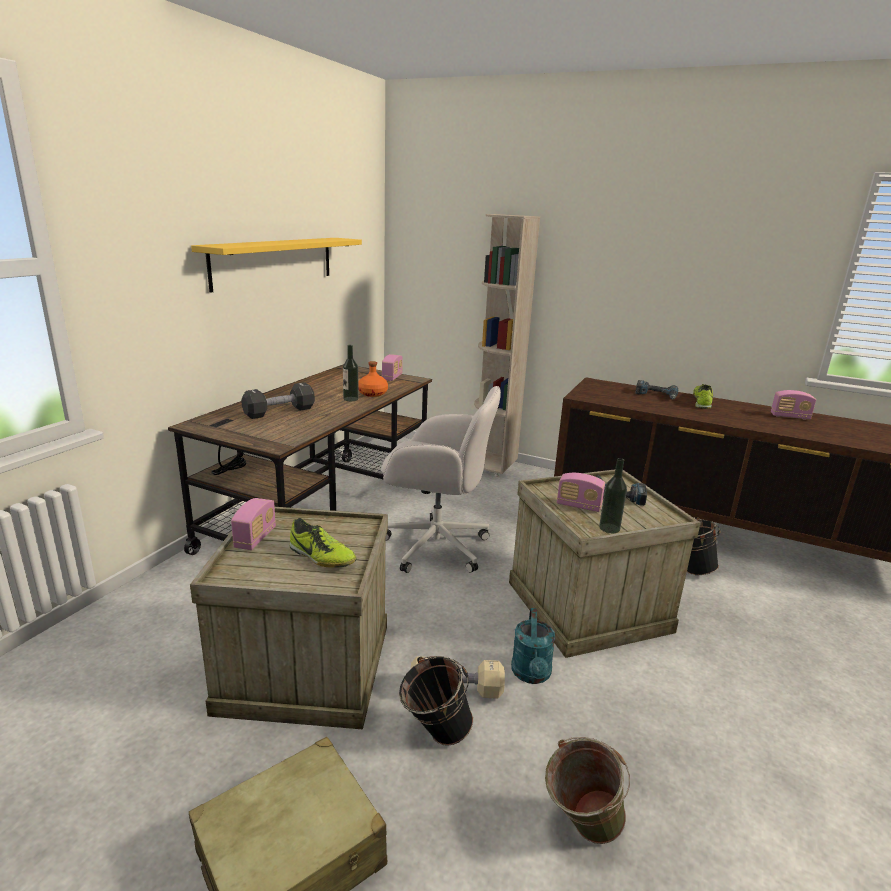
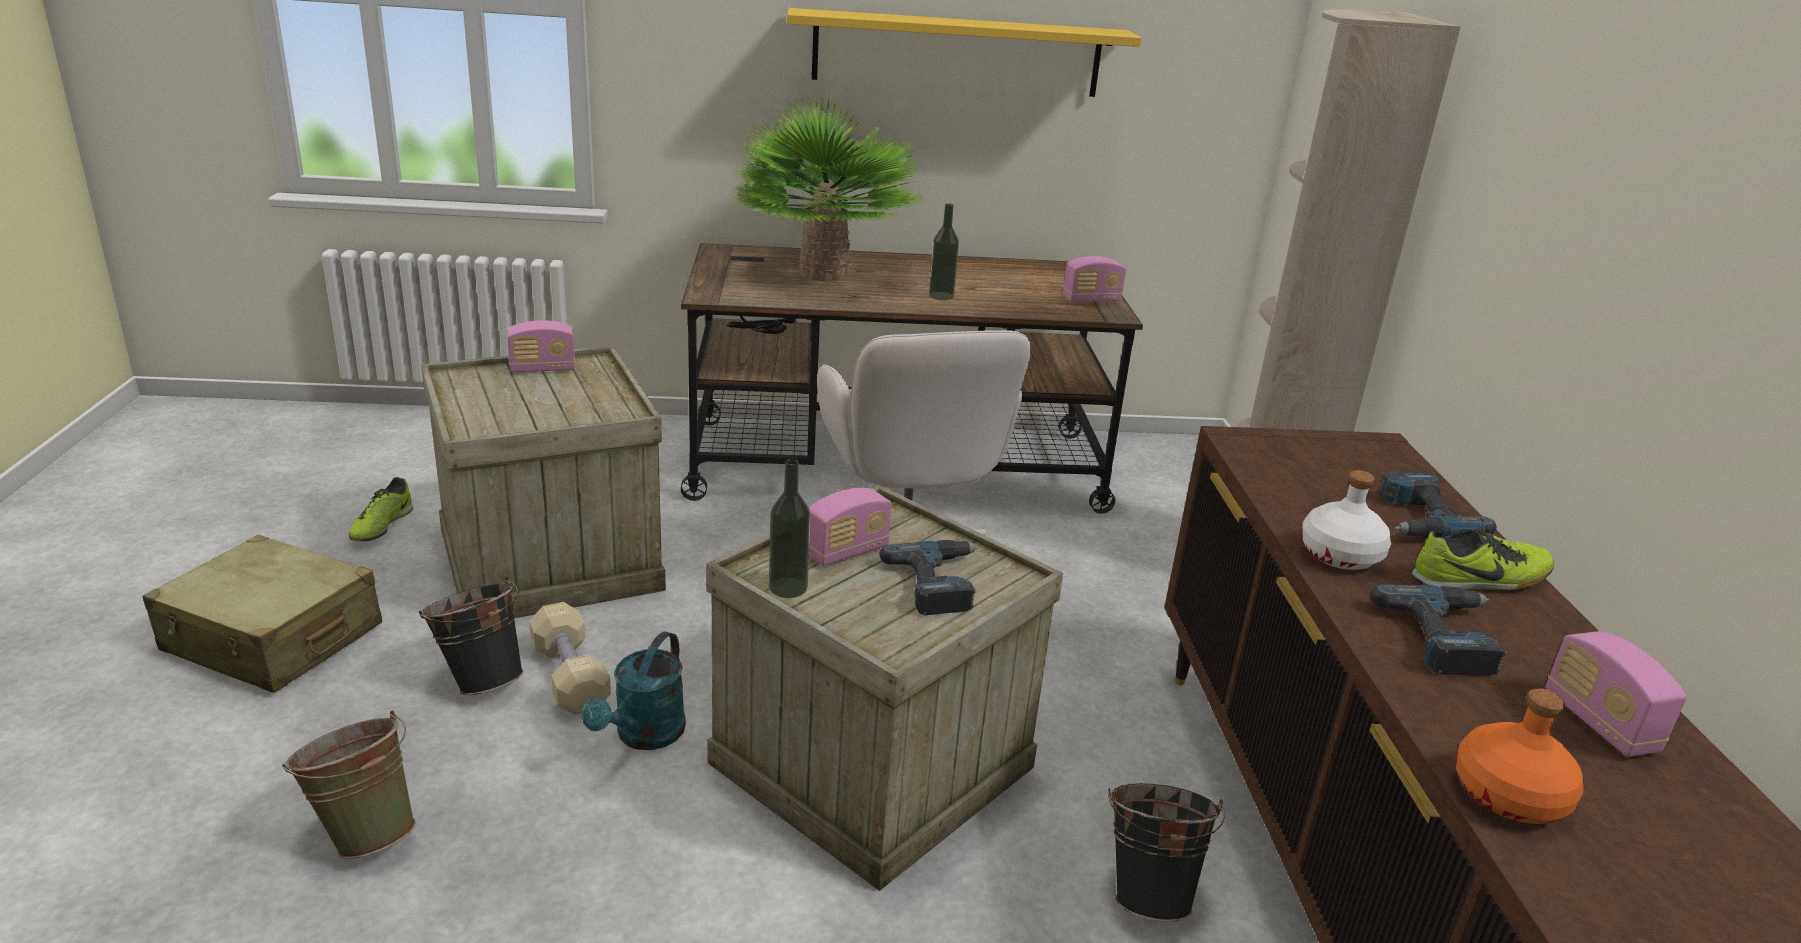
camera: 60 degrees right, 5 degrees up
(279, 412) = (823, 273): black dumbbell -> potted plant
(321, 557) = (526, 409): shoe -> shoe (381, 526)
(372, 393) = (988, 303): orange bottle -> orange bottle (1508, 796)
(532, 675) = (644, 736): turquoise watering can -> turquoise watering can turned 45 degrees counterclockwise
(578, 506) = (847, 551): radio -> radio turned 120 degrees counterclockwise
(682, 412) = (1339, 555): none -> white bottle
(740, 416) = (1447, 638): none -> power drill

